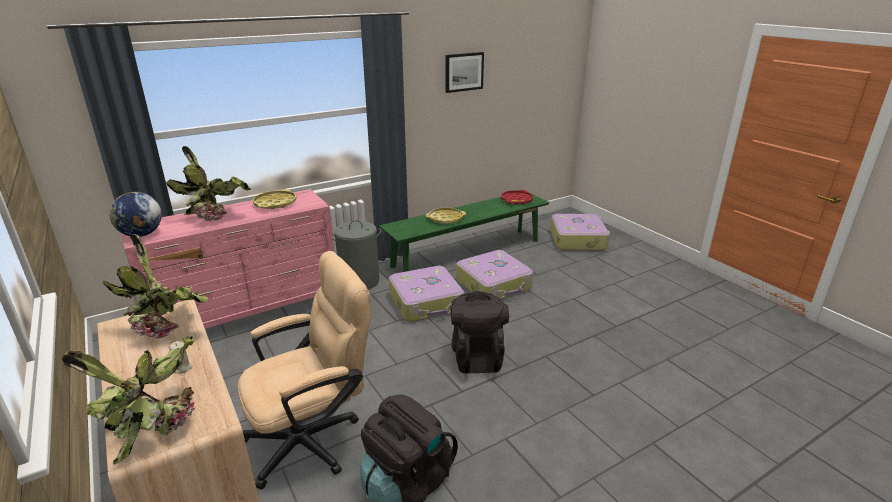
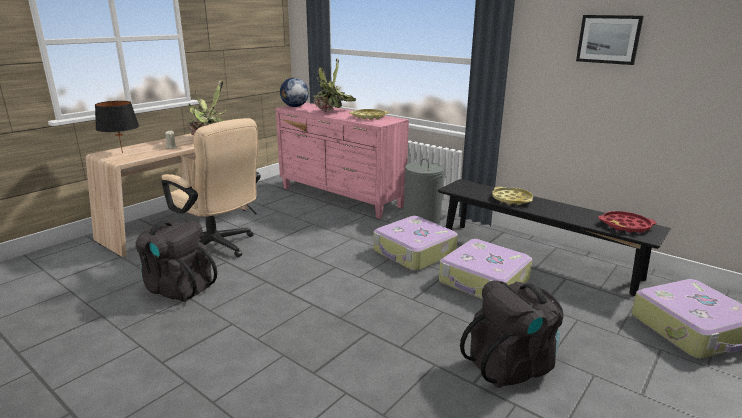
camera: 70 degrees right, 5 degrees down
(155, 424) = (122, 152): potted plant -> black table lamp
(467, 253) = (536, 256): green bench -> black bench
(477, 356) = (344, 292): black backpack -> black backpack (511, 365)

